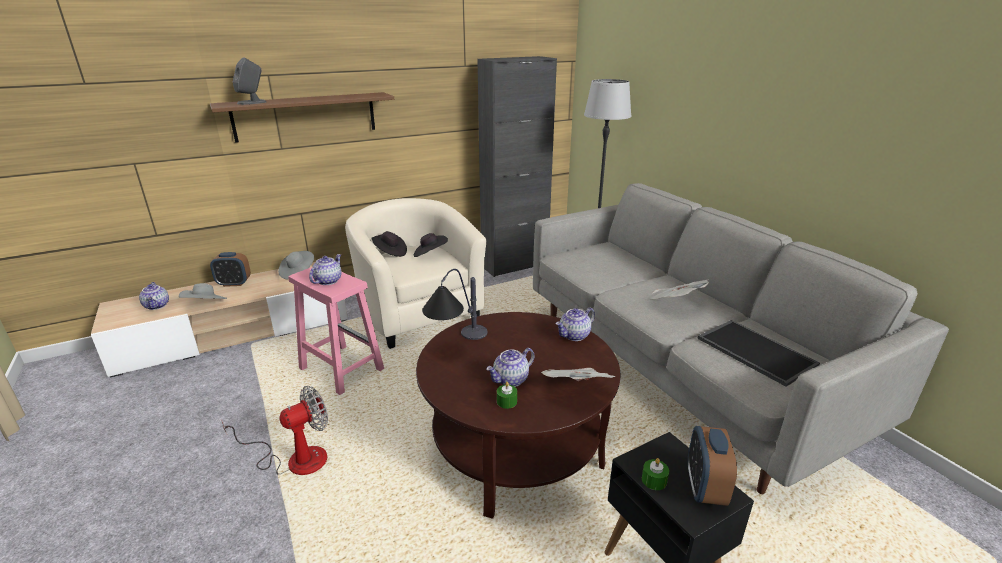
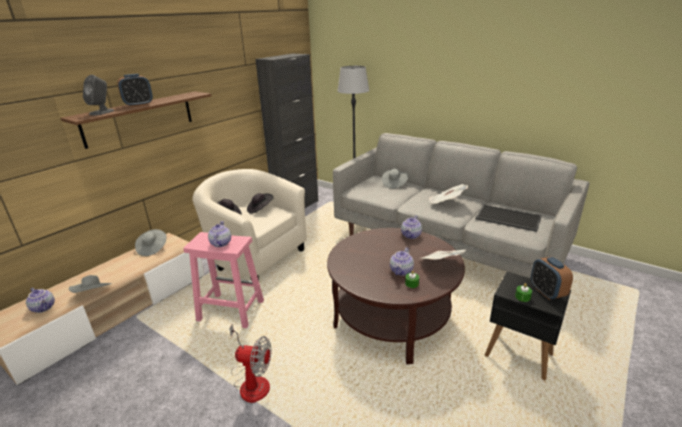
camera: 25 degrees left, 0 degrees up
(234, 283) = (102, 271): alarm clock -> alarm clock (139, 105)
(295, 459) = (251, 381): fan -> fan turned 75 degrees clockwise
(456, 345) = (347, 261): table lamp -> none
(623, 259) = (394, 184): none -> grey hat

